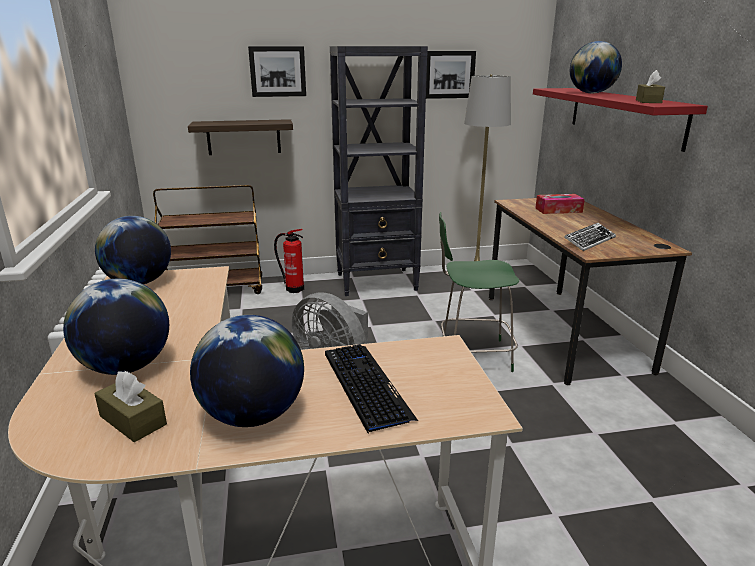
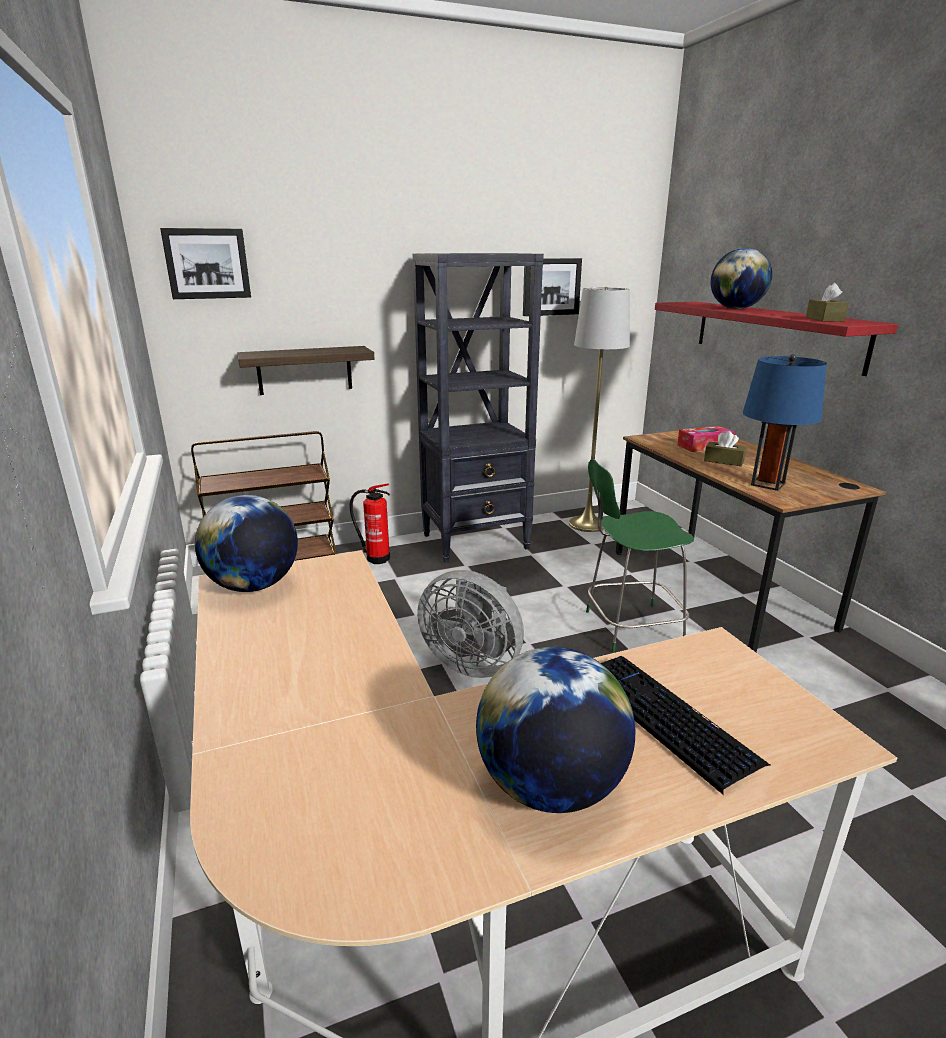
camera: 10 degrees left, 0 degrees up
(126, 367) = (319, 726): globe -> none
(133, 420) = (385, 818): brown tissue box -> brown tissue box (723, 461)
(277, 71) = (347, 285): picture -> picture (207, 263)
(589, 241) = (767, 484): keyboard -> blue table lamp

